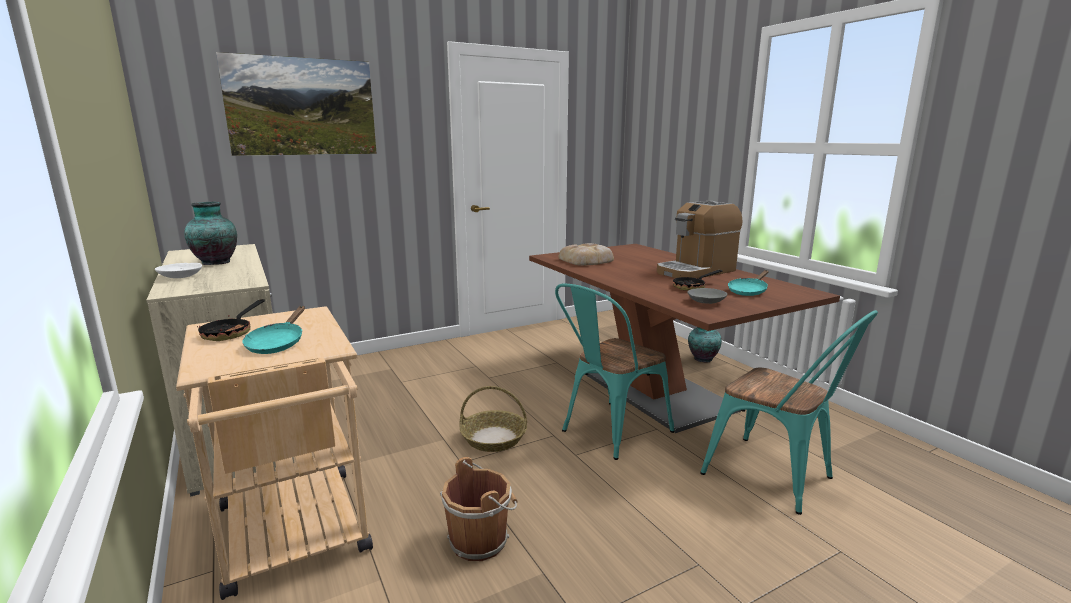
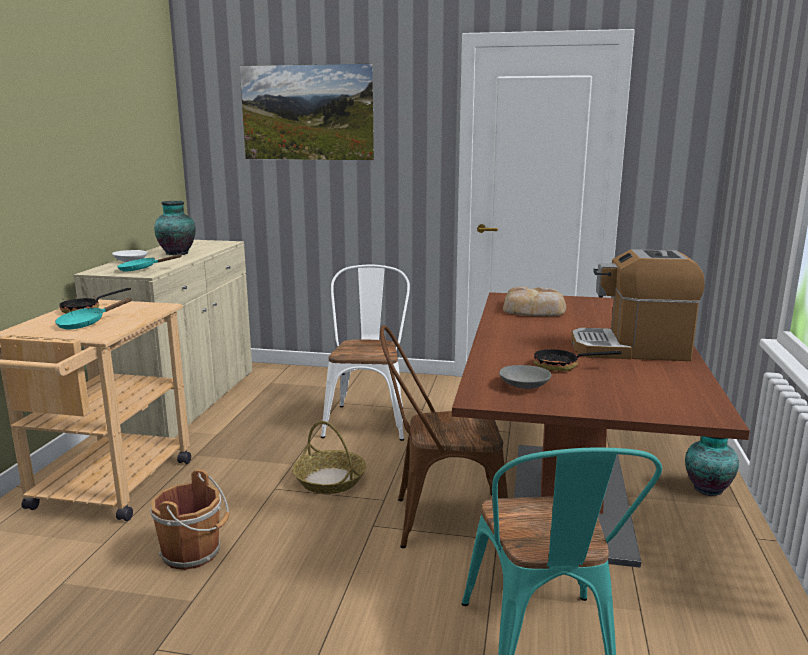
camera: 40 degrees right, 0 degrees up
(446, 385) = (368, 418): none -> white chair
(609, 432) = (440, 521): turquoise chair -> brown chair
(748, 291) = (621, 388): turquoise frying pan -> turquoise frying pan (142, 269)

